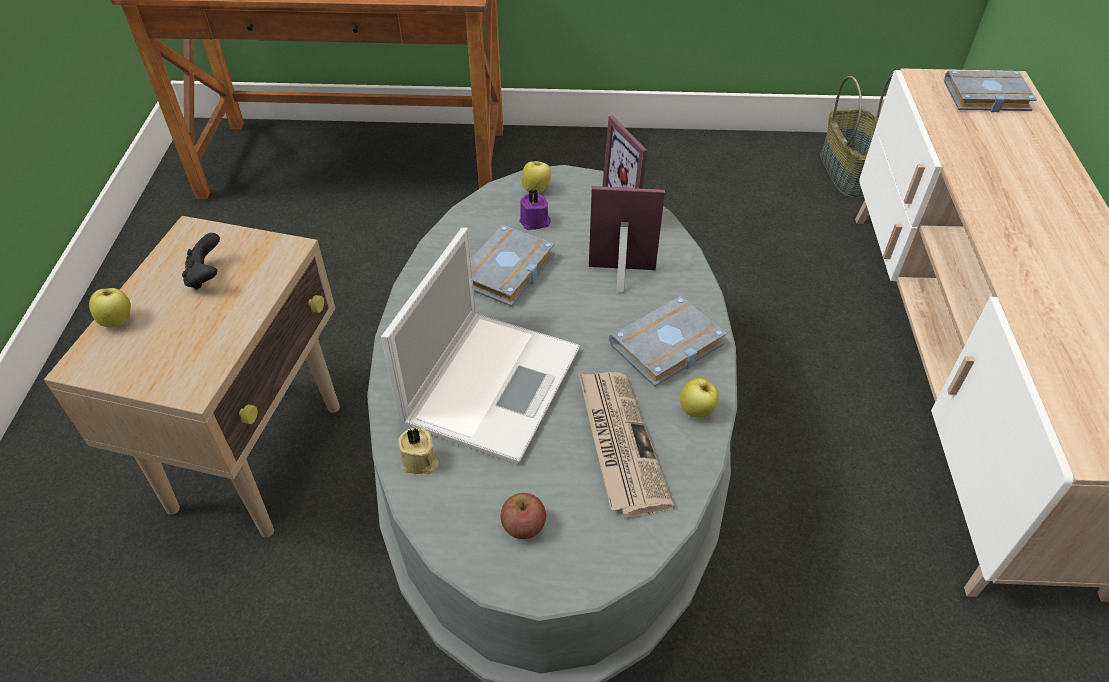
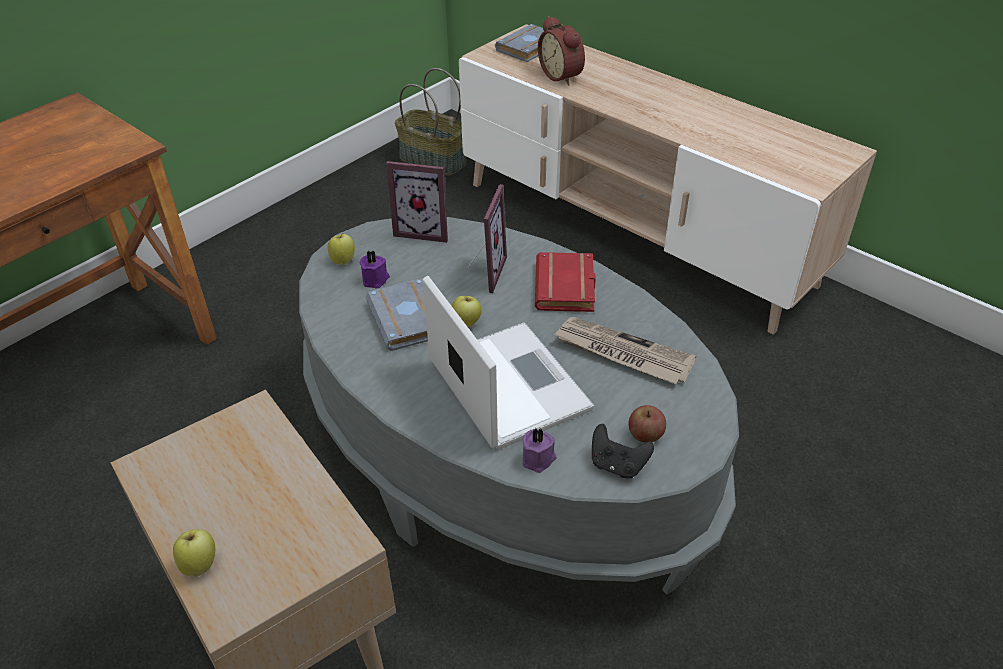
camera: 50 degrees left, 5 degrees down
(206, 276) = (220, 478): black game controller -> black game controller (617, 465)
(419, 462) = (539, 459): beige candle -> purple candle
(621, 279) = (483, 272): picture frame -> picture frame turned 150 degrees clockwise
(667, 348) = (567, 288): grey book -> red book
(697, 411) = (631, 306): apple -> apple (466, 323)
(977, 145) = (562, 76): none -> alarm clock

